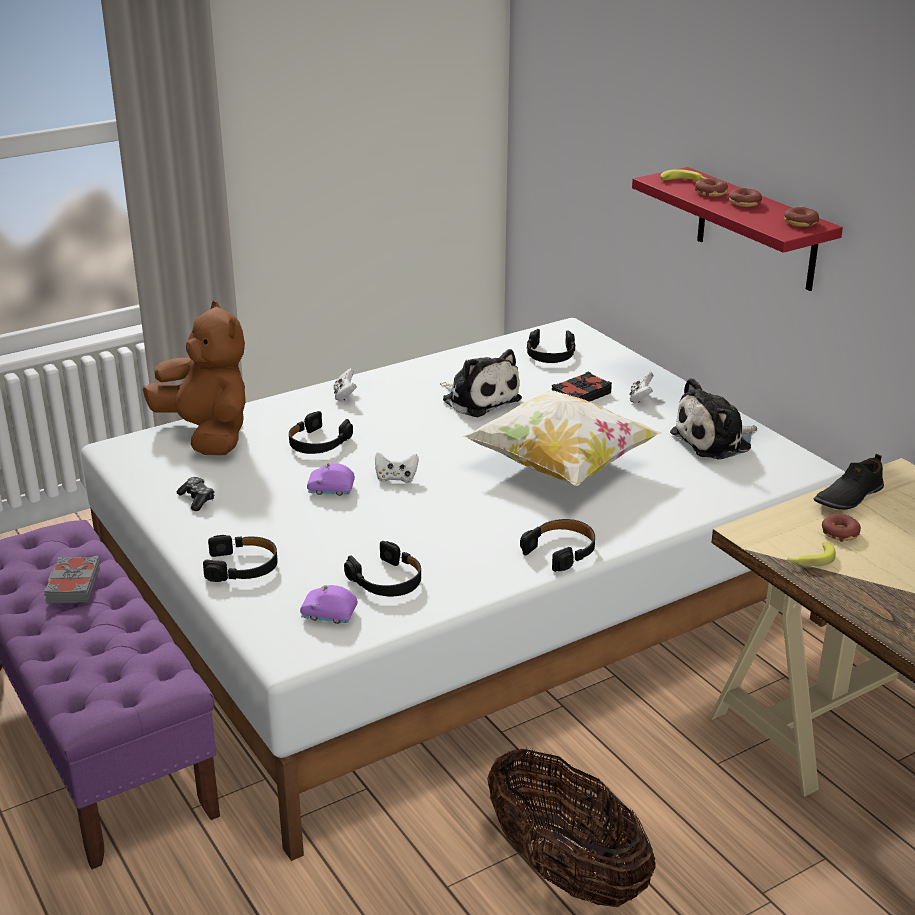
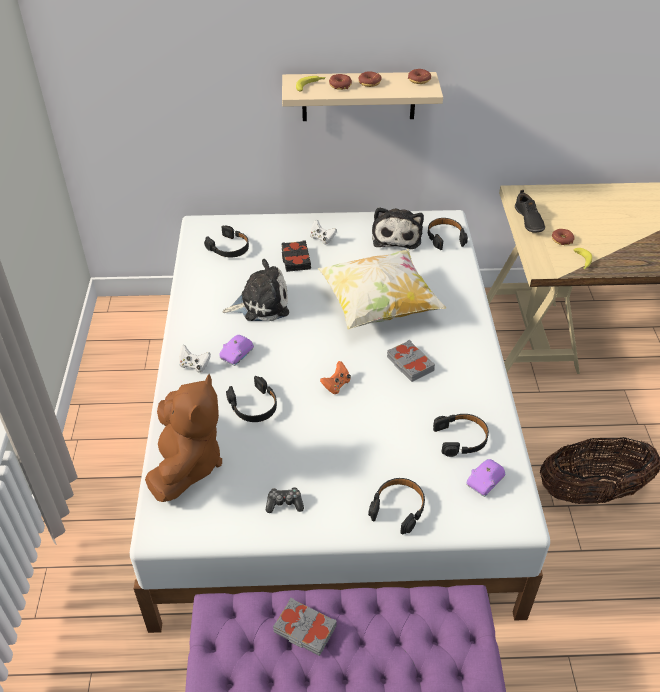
camera: 60 degrees left, 15 degrees up
(207, 434) = (186, 464): brown plush toy -> brown plush toy turned 105 degrees clockwise
(331, 490) = (327, 423): purple toy car -> purple toy car (237, 355)
(396, 478) = (336, 385): white game controller -> orange game controller
(480, 513) = (409, 364): none -> grey book
(561, 551) = (475, 348): black headphones -> black headphones (445, 237)
(756, 230) = (358, 96): red shelf -> beige shelf

